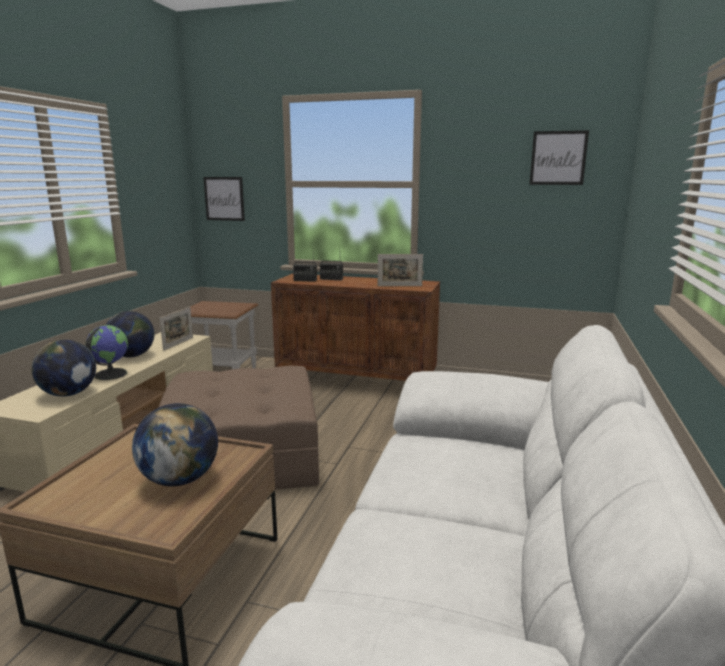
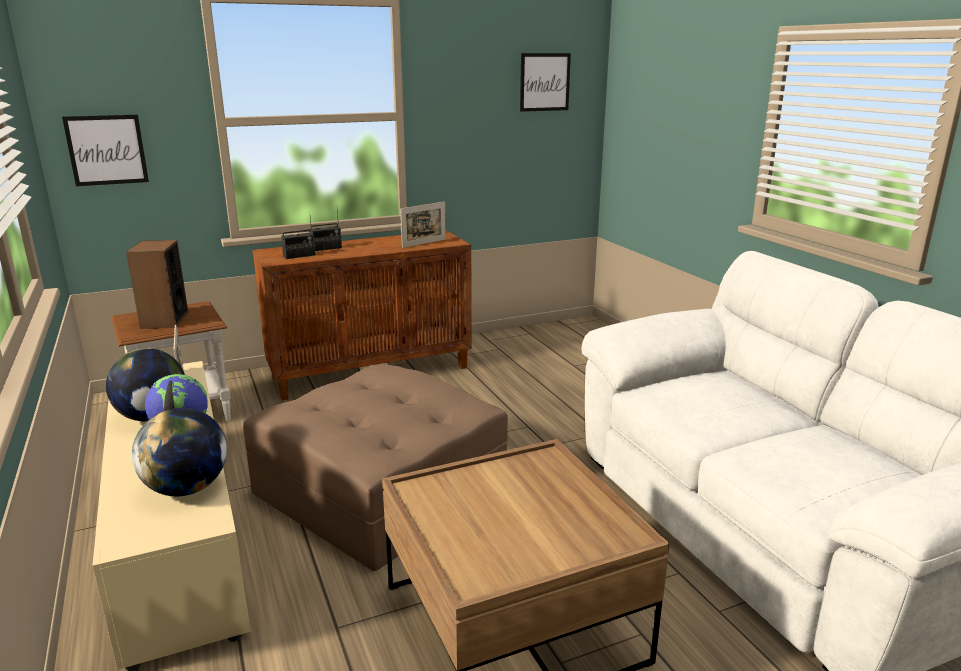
camera: 40 degrees left, 5 degrees up
(180, 479) = (546, 500): globe -> none
(215, 308) = (164, 320): none -> speaker

